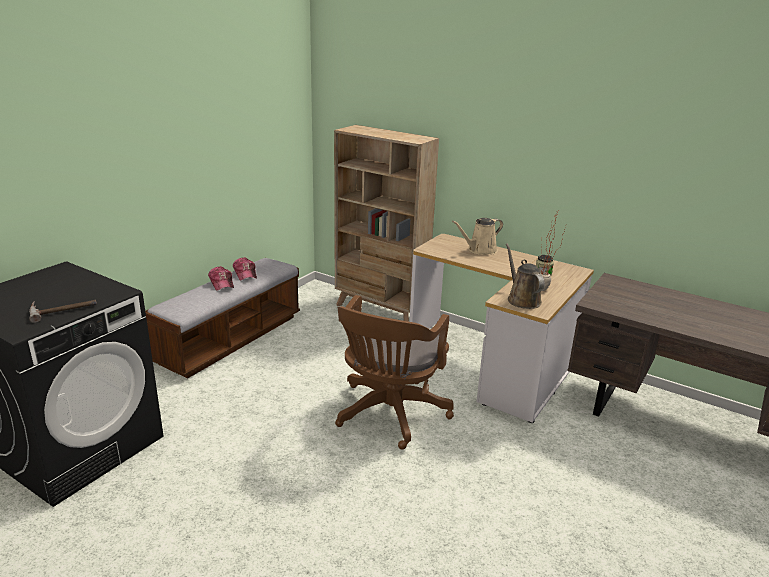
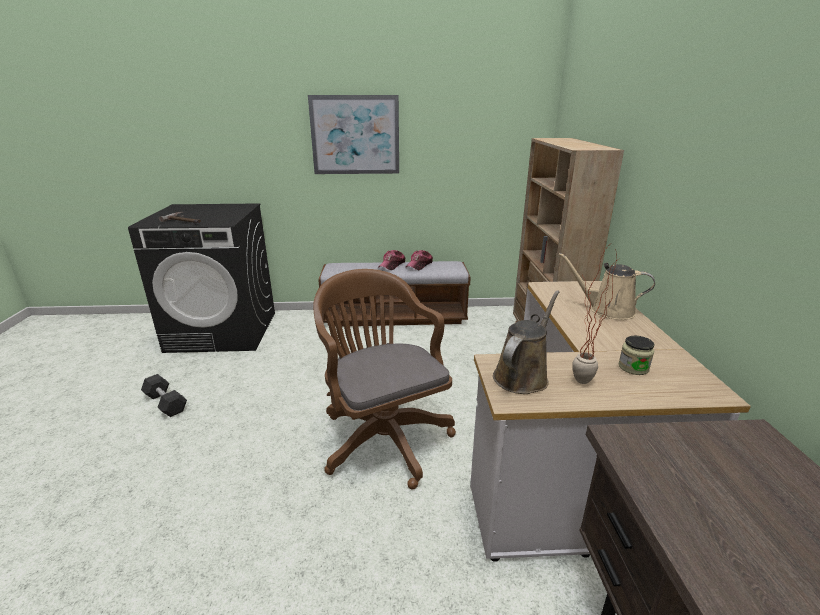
camera: 55 degrees right, 0 degrees up
(161, 150) = (355, 135): none -> picture
(182, 523) = (166, 403): none -> black dumbbell
(389, 415) = (382, 435): brown office chair -> brown office chair turned 75 degrees clockwise

